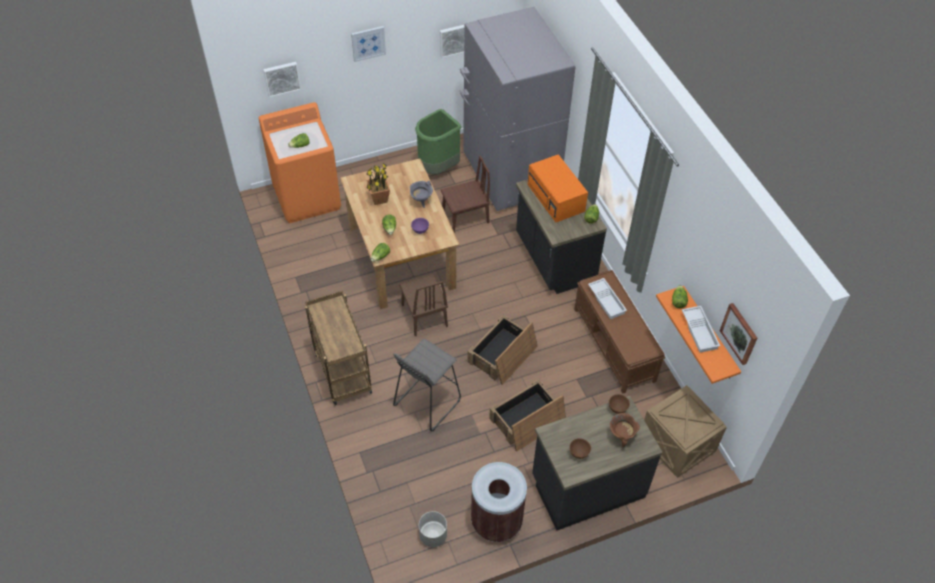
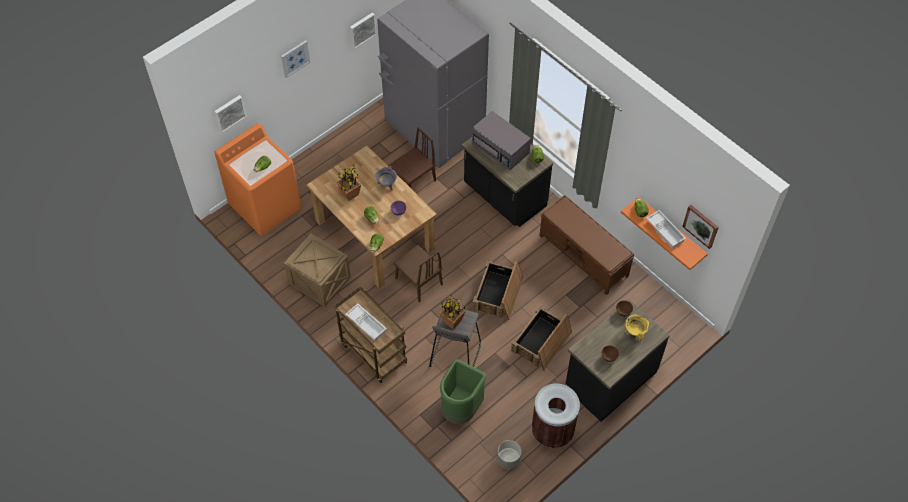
camera: 20 degrees left, 5 degrees up
(424, 358) = (452, 321): none -> potted plant
(438, 168) = (369, 143): green trash can -> green trash can (461, 409)
(556, 198) = (501, 148): orange microwave -> grey microwave
(607, 300) = (572, 223): white tray -> white tray (367, 323)
(621, 436) = (635, 333): brown cooking pot -> yellow cooking pot
(678, 445) = (664, 322): crate -> crate (320, 281)

